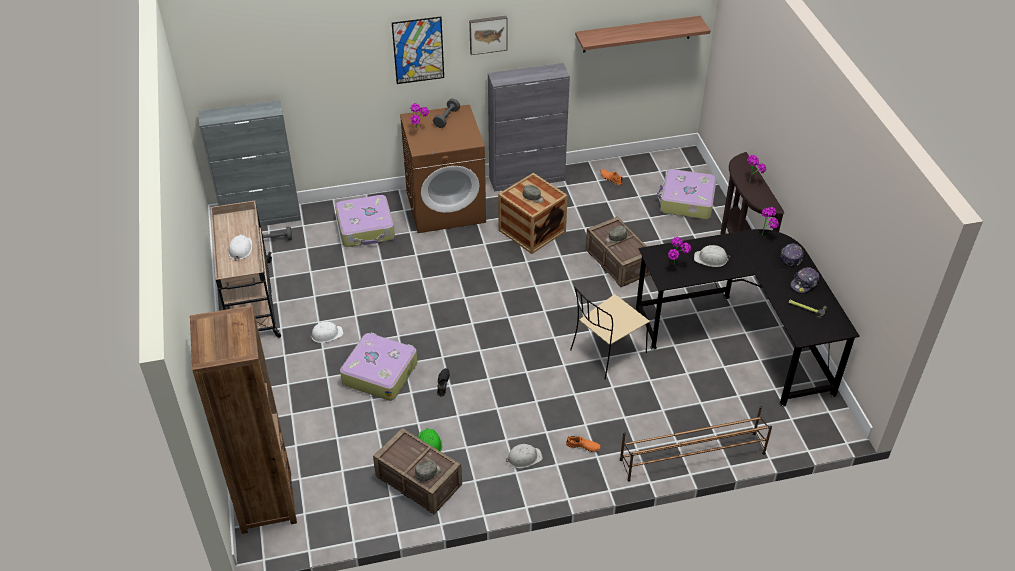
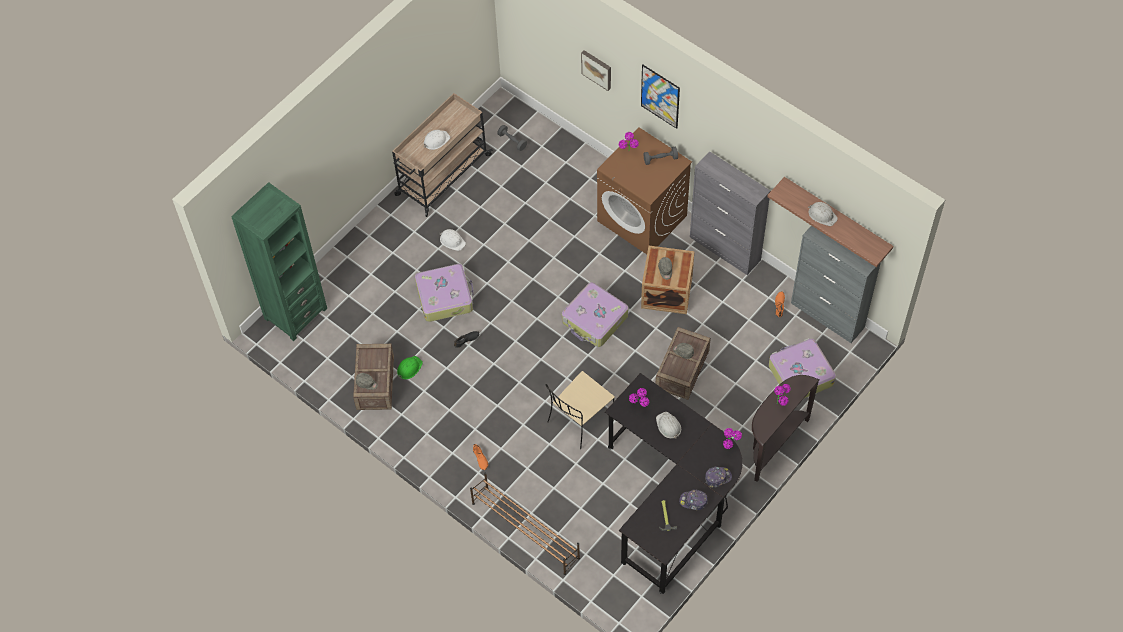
camera: 55 degrees right, 15 degrees up
(262, 218) = (526, 116): grey cabinet -> grey cabinet (827, 315)
(266, 502) = (295, 313): brown bookcase -> green bookcase
(366, 228) = (573, 186): suitcase -> suitcase (594, 320)
(488, 34) = (714, 125): picture -> picture (597, 69)
(524, 458) = (442, 430): white hard hat -> white hard hat (822, 215)
(606, 352) = (580, 420): beige chair -> beige chair turned 60 degrees counterclockwise

